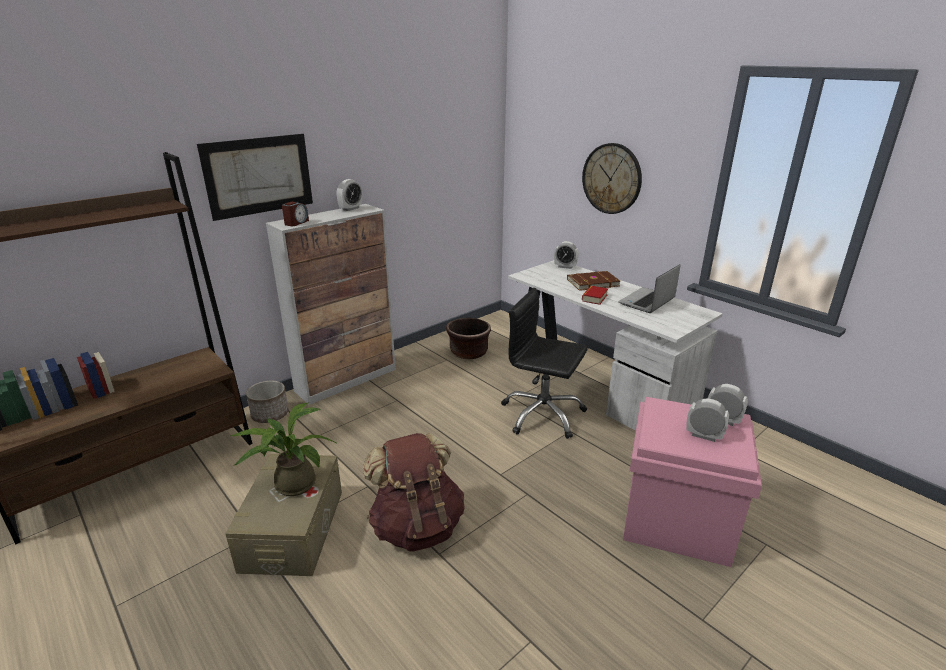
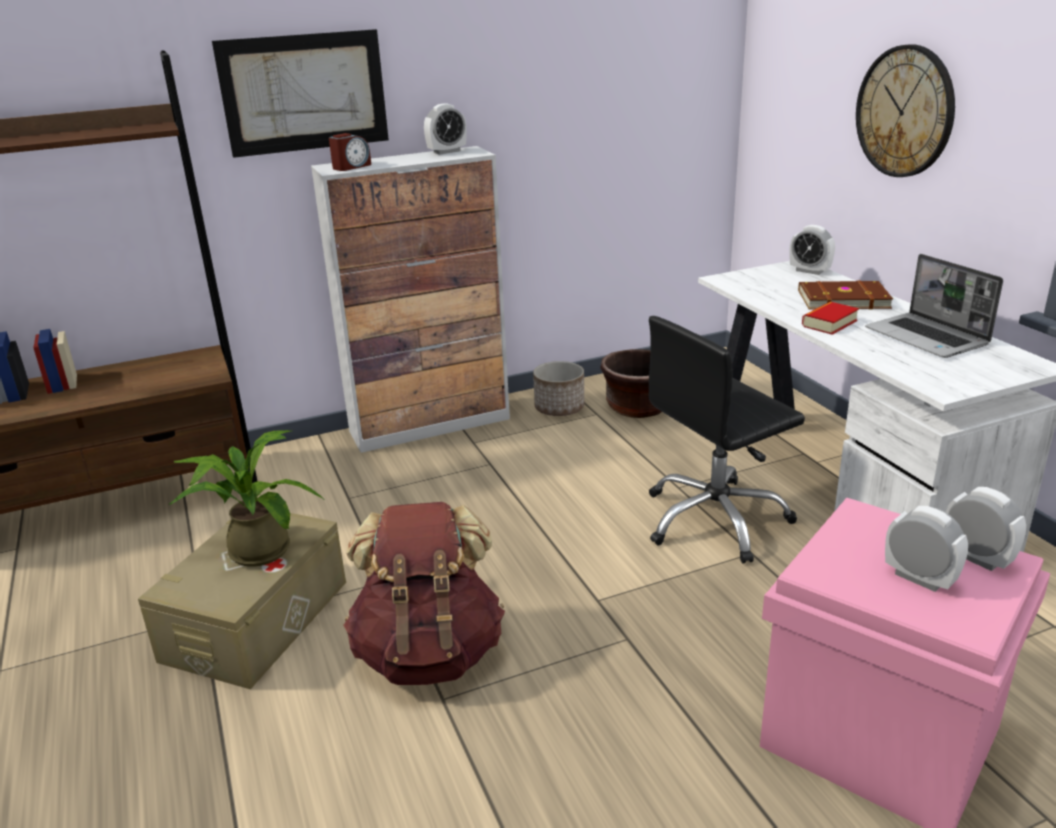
camera: 20 degrees right, 0 degrees up
(270, 414) = (302, 458): planter -> planter (559, 408)
(542, 415) = (715, 520): black office chair -> black office chair turned 75 degrees counterclockwise
(647, 302) = (927, 338): laptop -> laptop turned 90 degrees counterclockwise

